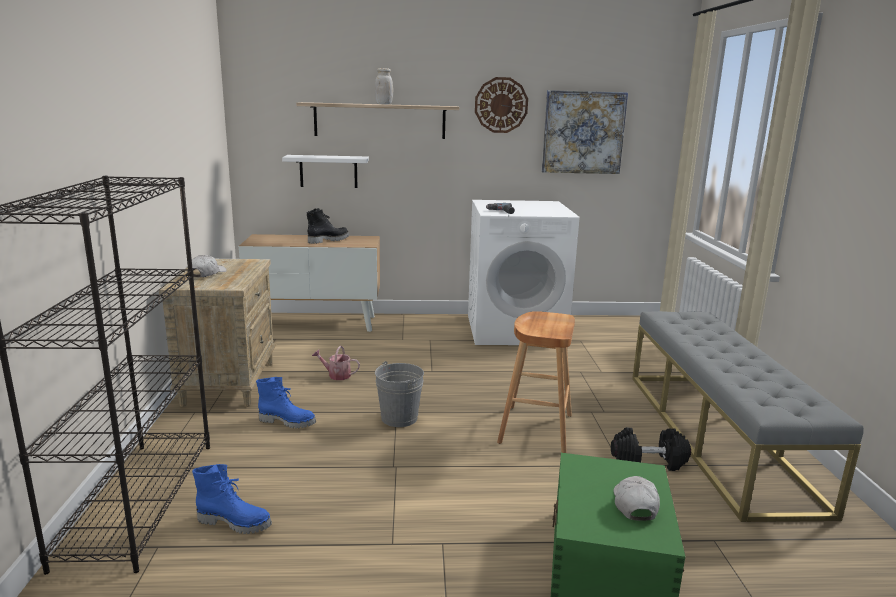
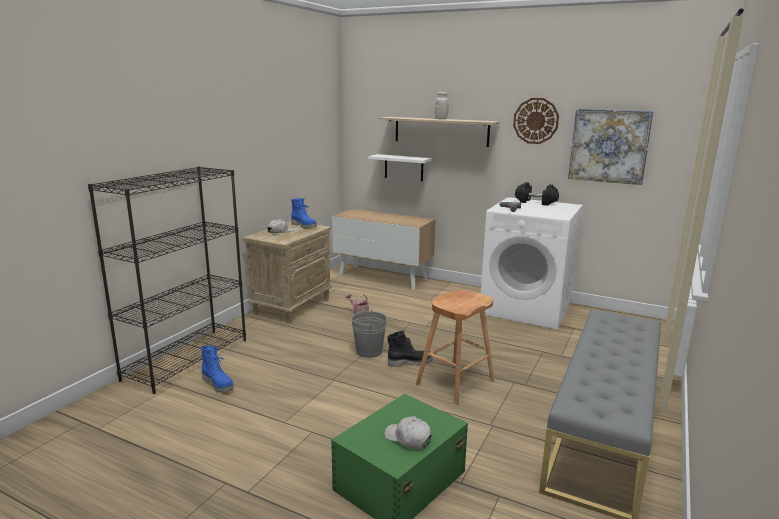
camera: 30 degrees right, 0 degrees up
(288, 421) = (301, 336): blue boot -> blue boot (304, 226)
(328, 240) = (393, 218): black boot -> black boot (409, 362)
(634, 504) = (408, 438): white cap -> white cap turned 90 degrees counterclockwise
(648, 462) = (516, 429): black dumbbell -> black dumbbell (535, 202)

